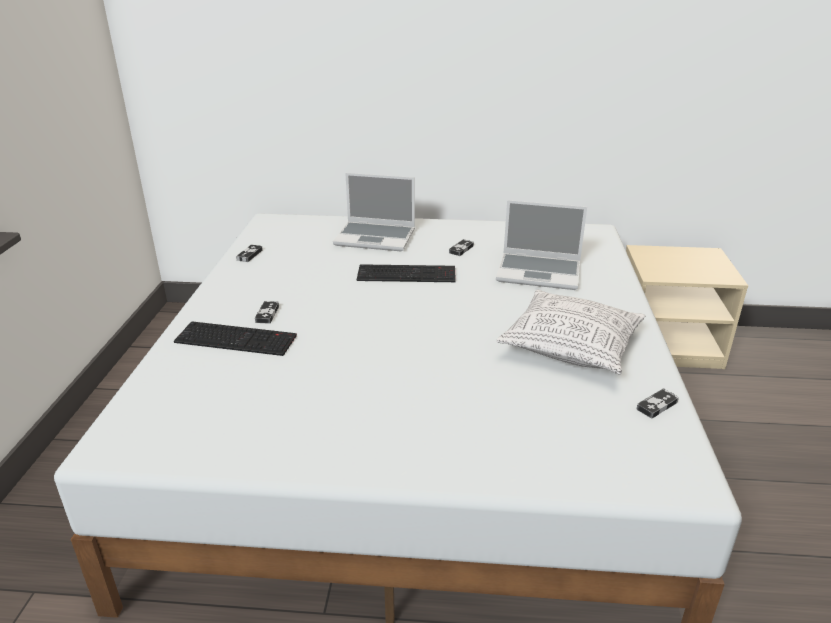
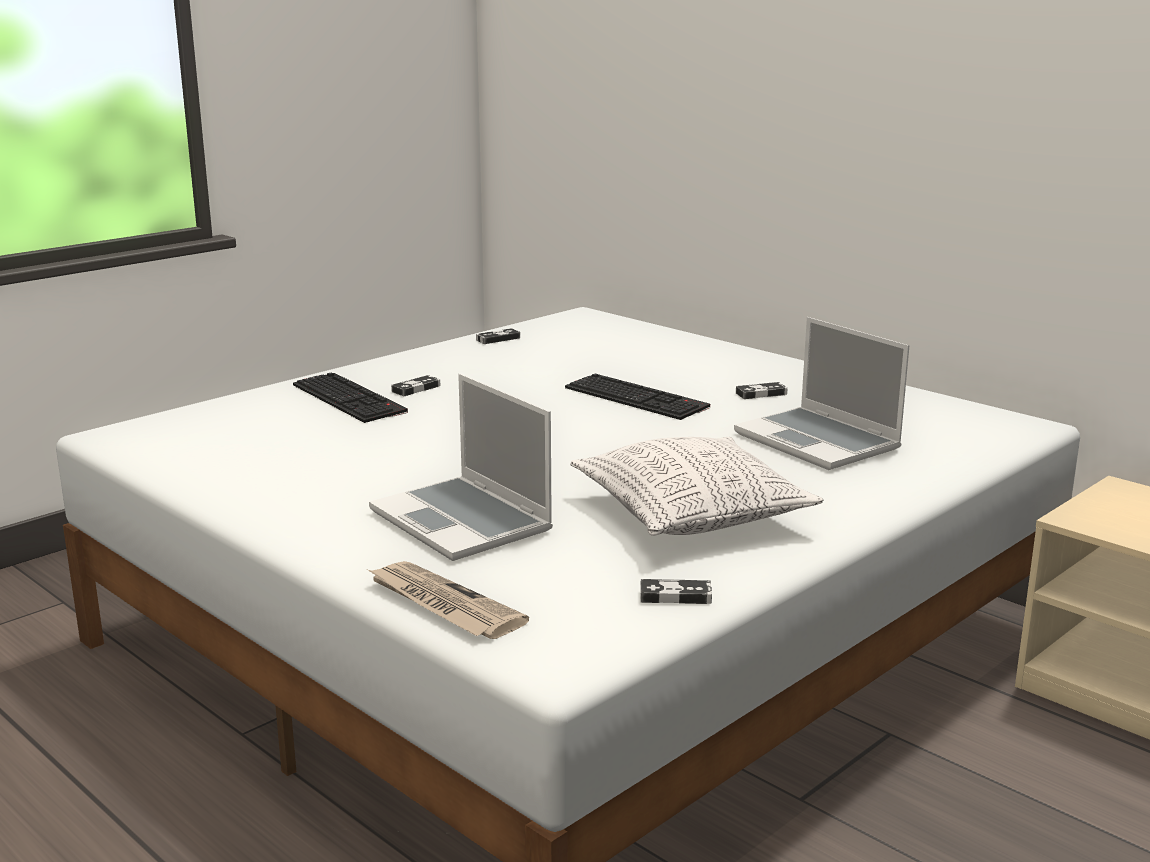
camera: 40 degrees right, 10 degrees down
(376, 237) = (674, 358): laptop -> laptop (464, 521)
(576, 476) = (442, 604): none -> newspaper

